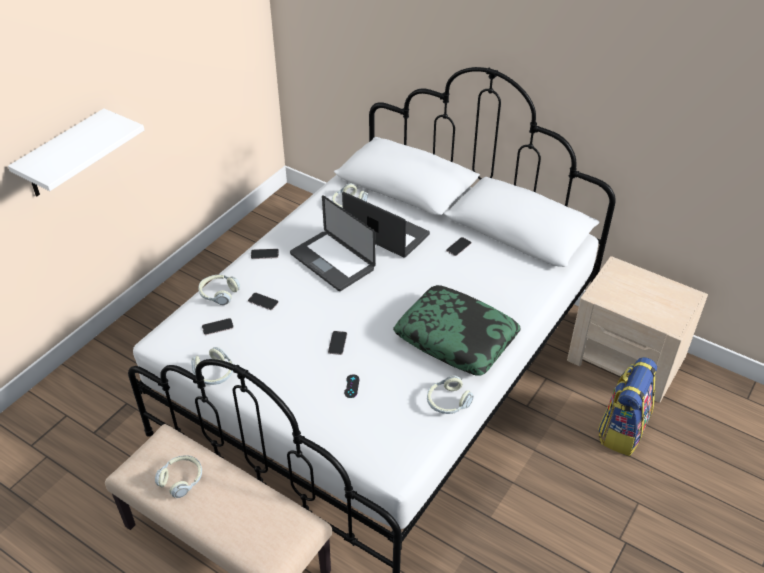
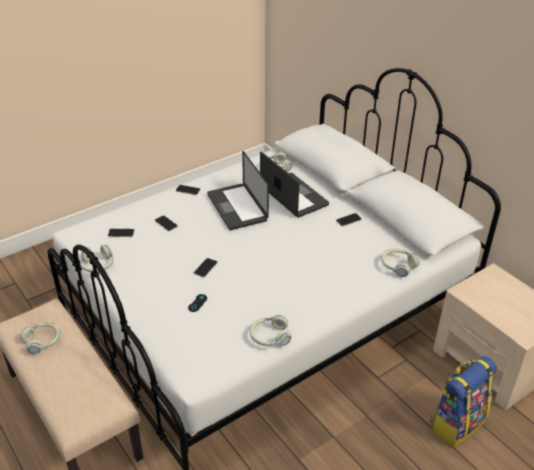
camera: 20 degrees right, 5 degrees down
(63, 155) = (54, 78): white shelf -> none
(219, 294) = (136, 210): headphones -> headphones (398, 266)
(456, 338) = (306, 289): pillow -> none

